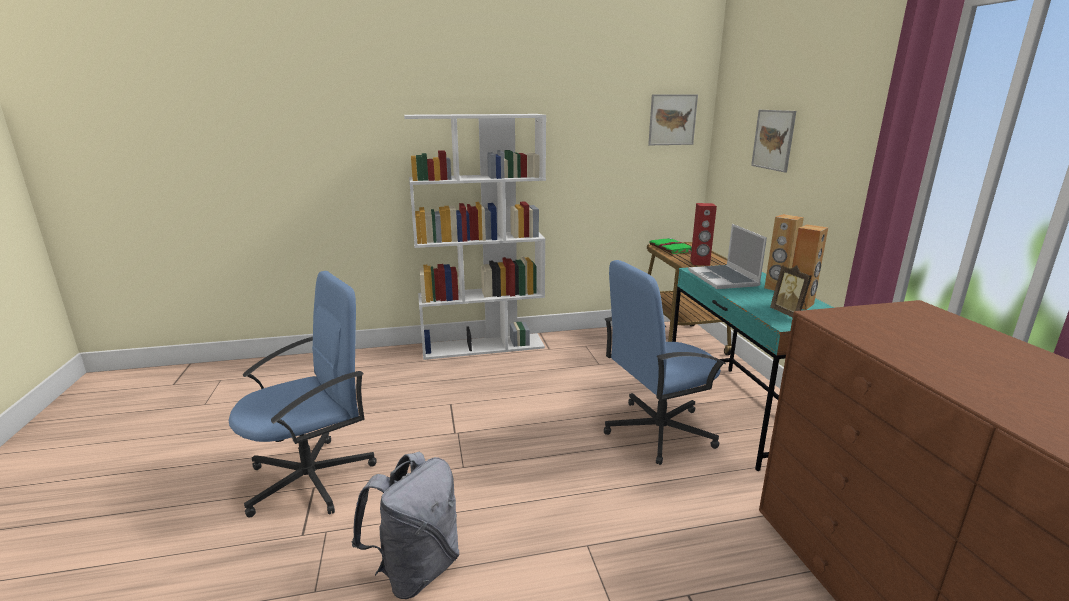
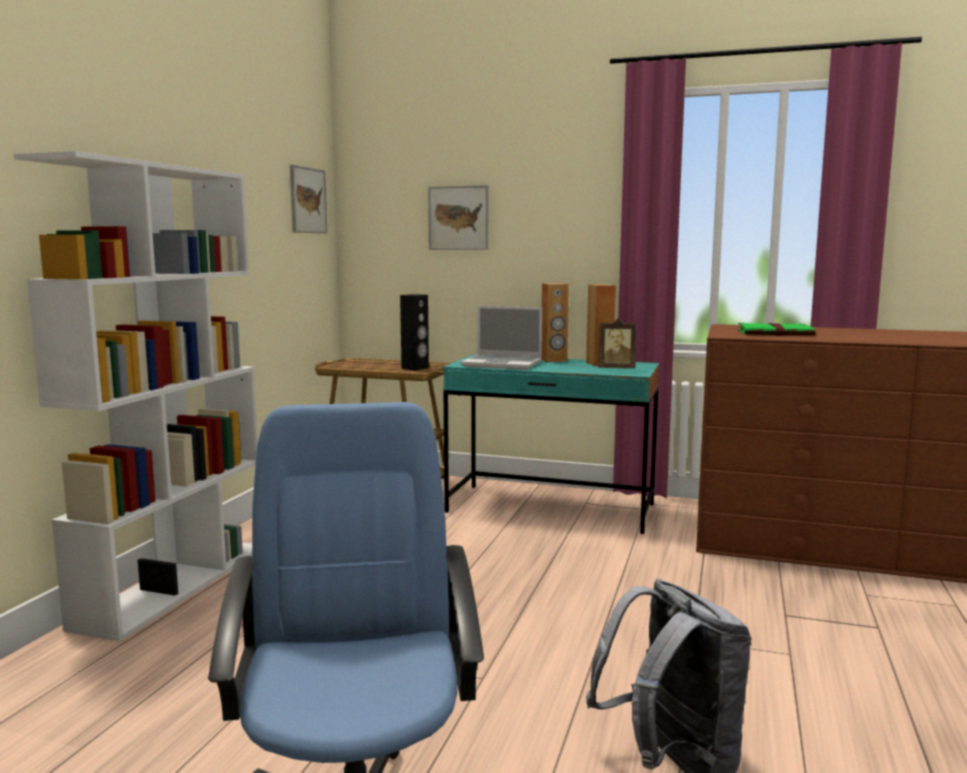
camera: 60 degrees left, 10 degrees down
(657, 431) = (537, 549): blue office chair -> none
(671, 248) = (350, 364): green book -> green book (776, 333)
(700, 263) = (415, 368): red speaker -> black speaker

